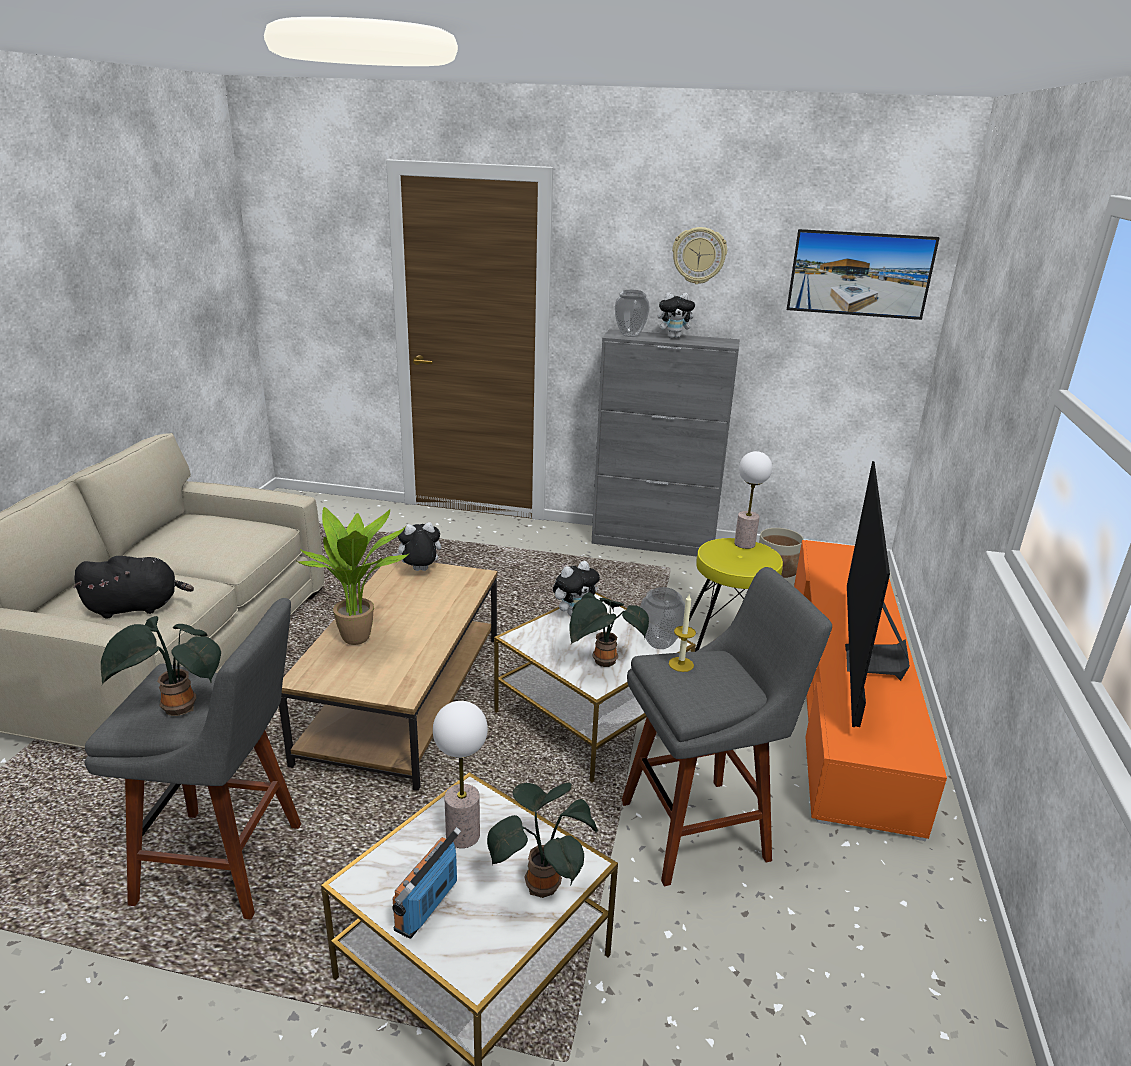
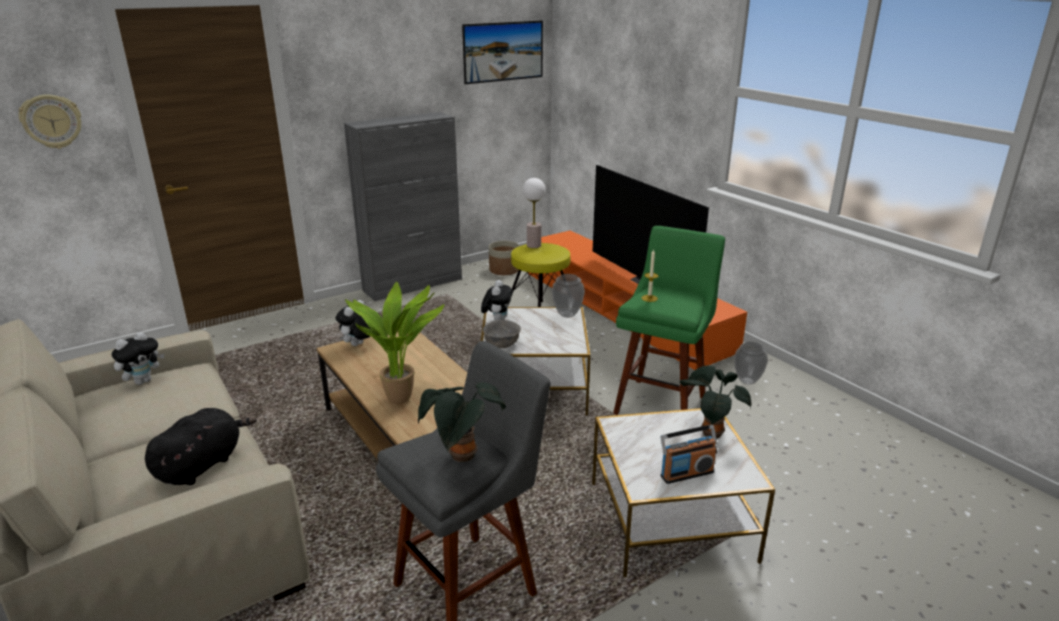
camera: 45 degrees left, 0 degrees up
(427, 905) = (686, 473): radio -> radio turned 90 degrees counterclockwise
(463, 835) = (645, 440): table lamp -> none
(533, 639) = (502, 344): none -> grey bowl
(602, 663) = (558, 336): potted plant -> none
(630, 335) = (371, 123): vase -> vase (748, 381)
(674, 337) = (401, 119): plush toy -> plush toy (143, 381)
(699, 255) = (400, 52): wall clock -> wall clock (51, 121)
(701, 828) = (662, 403): grey stool -> green stool

